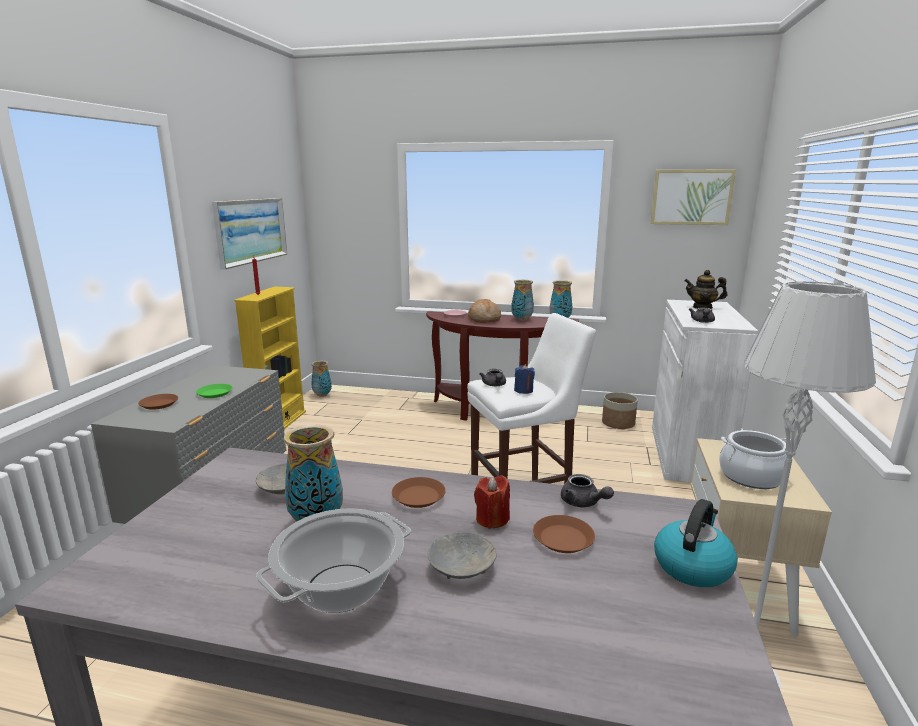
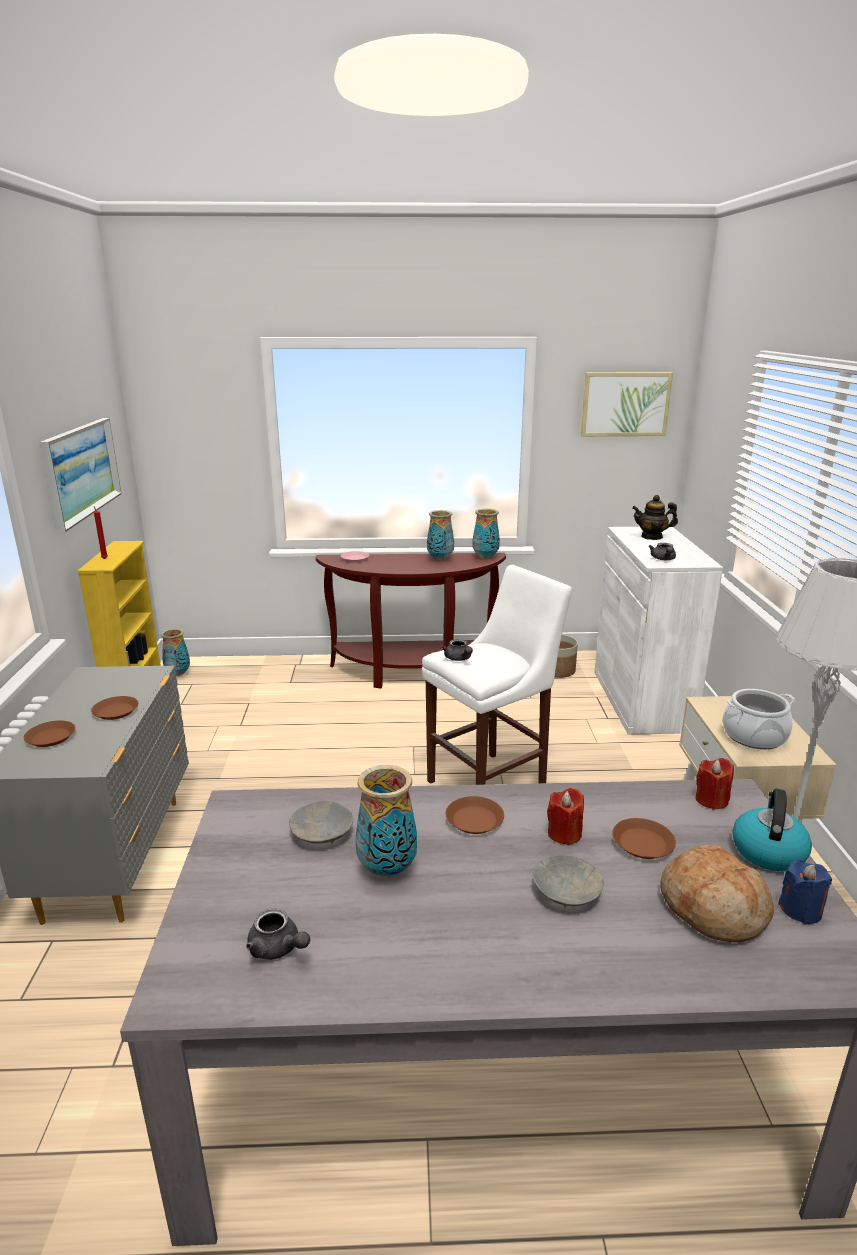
camera: 15 degrees left, 5 degrees up
(215, 393) = (116, 711): green plate -> brown plate
(340, 589) = (465, 939): cooking pot -> none
(484, 319) = (394, 562): bread -> bread (713, 908)
(523, 390) = (495, 663): blue candle -> blue candle (800, 910)
(583, 503) = (640, 800): grey teapot -> grey teapot (278, 949)
(656, 513) = (711, 800): none -> red candle

